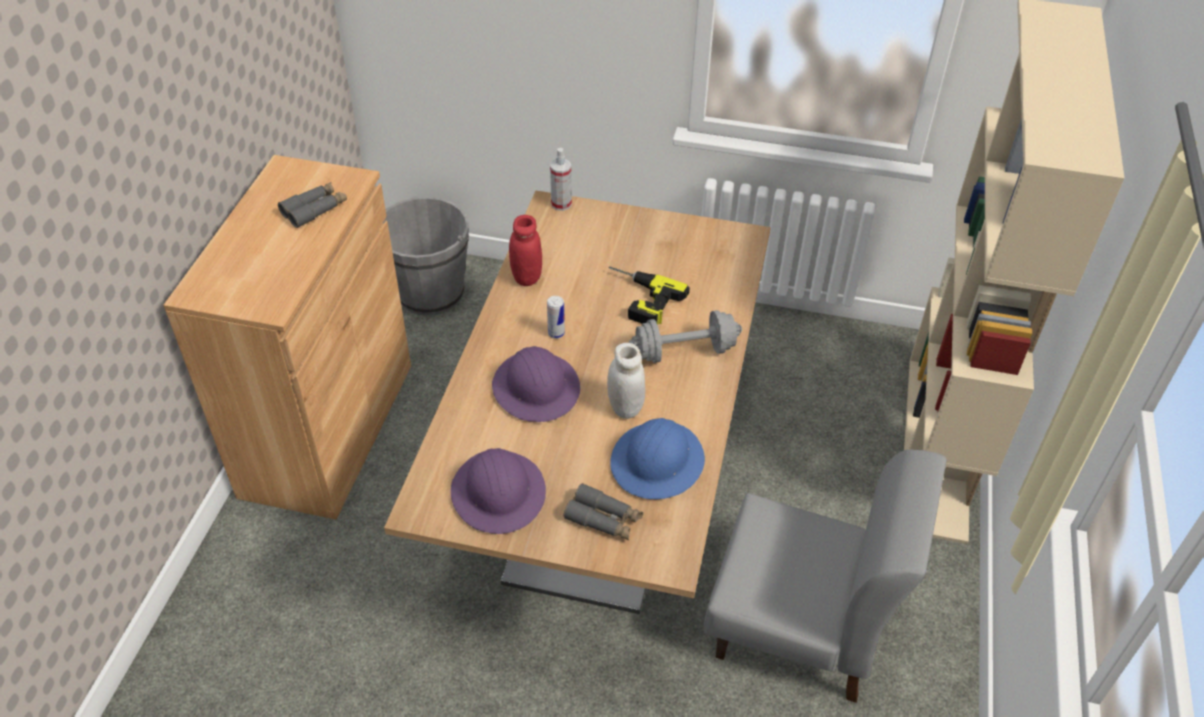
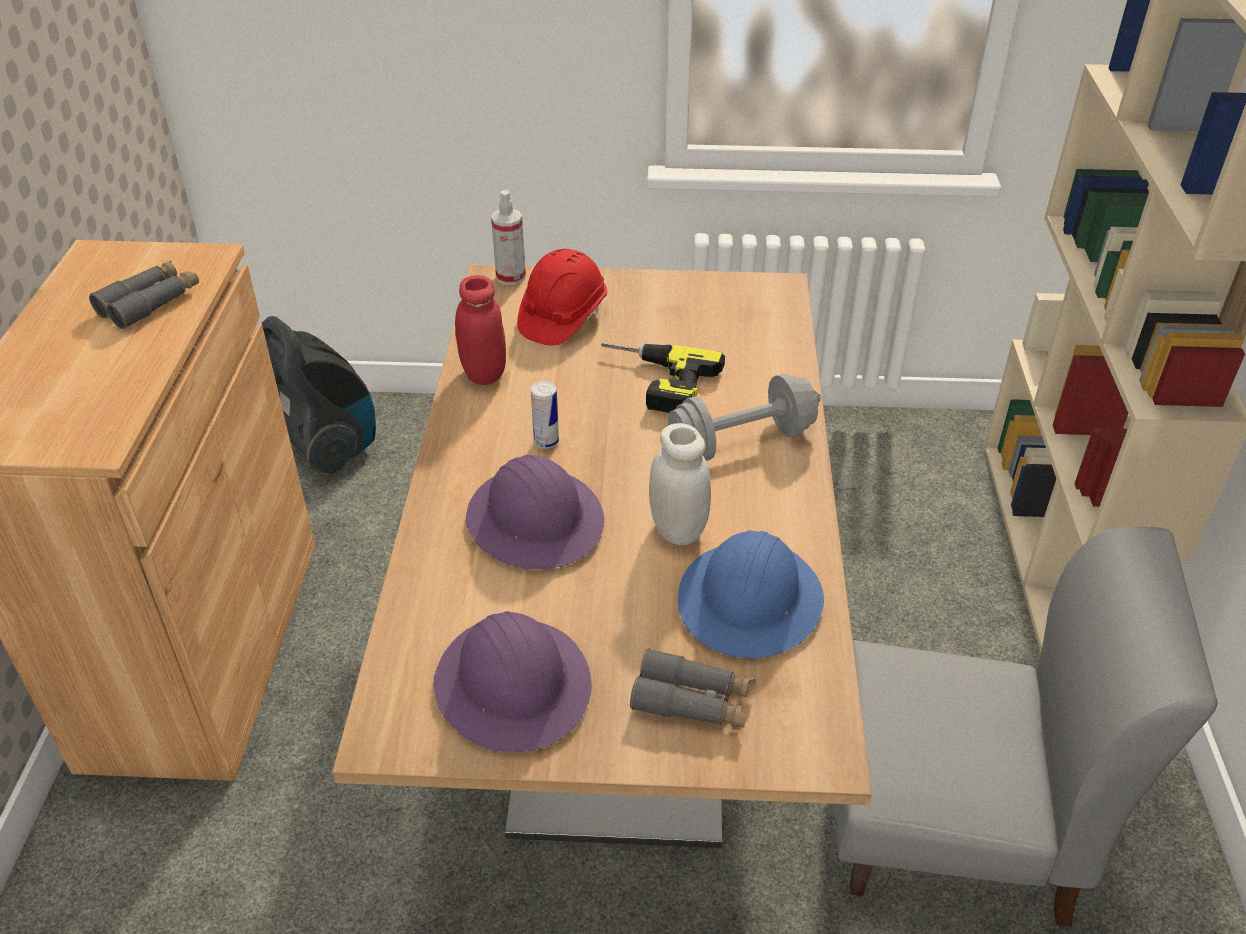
camera: 10 degrees left, 5 degrees down
(430, 292) = (326, 445): grey bucket -> vacuum cleaner
(589, 240) = (562, 317): none -> red hard hat

